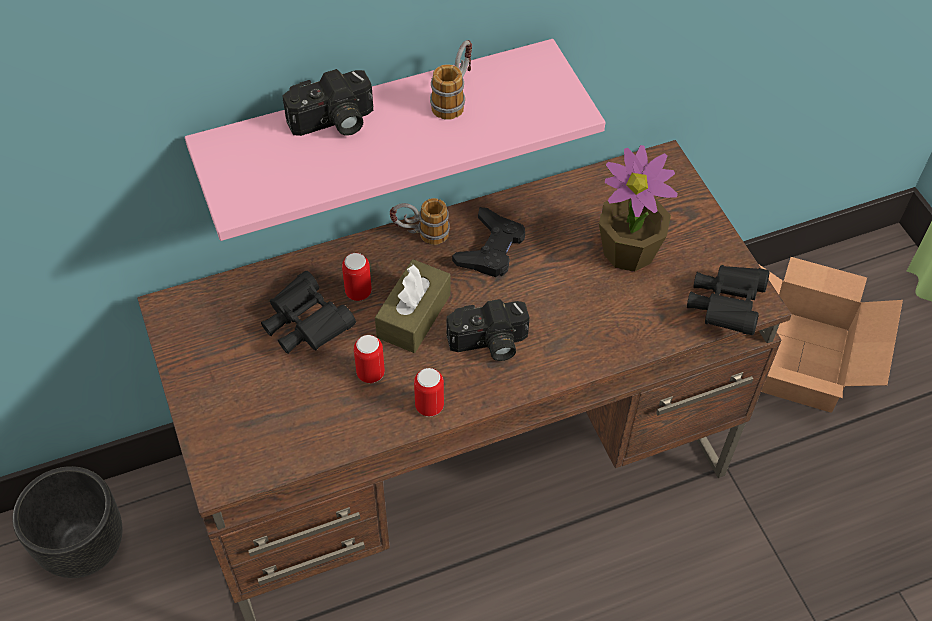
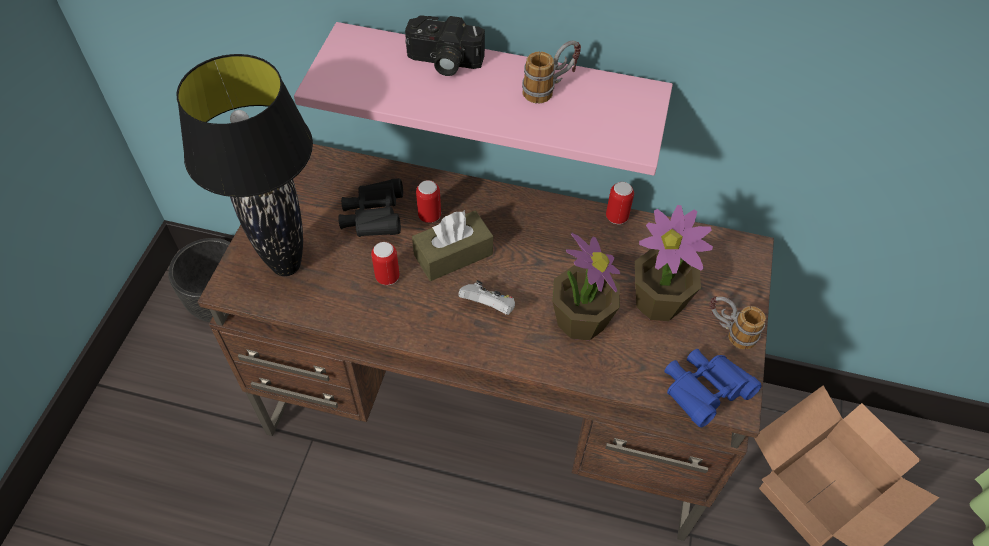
camera: 35 degrees right, 0 degrees up
(260, 424) = (286, 266): none -> black table lamp
(420, 235) = (508, 201): mug -> mug (729, 332)
(429, 406) = (406, 325): can -> can (616, 217)
(489, 344) = (488, 307): camera -> white game controller
(491, 249) = (551, 239): black game controller -> none
(577, 307) = (580, 319): none -> potted plant
(725, 307) = (703, 392): black binoculars -> blue binoculars

